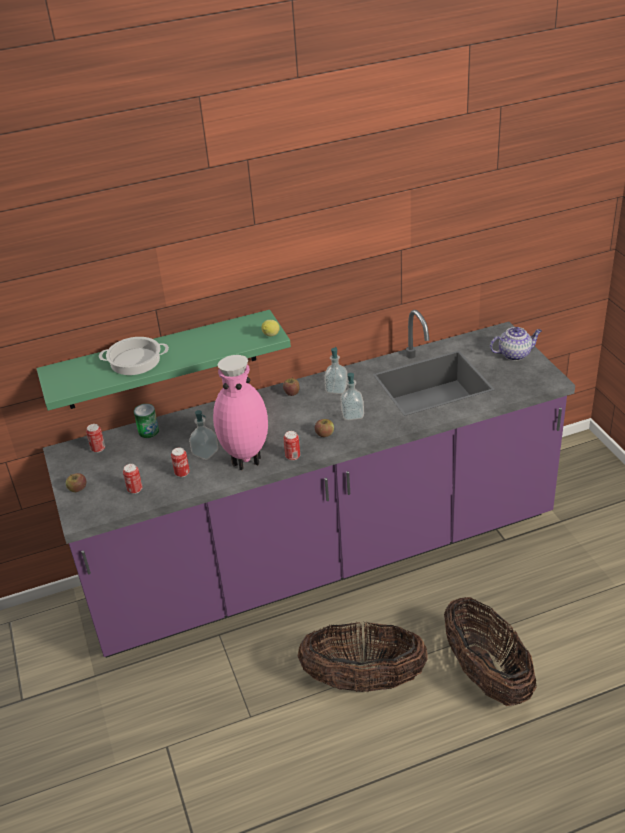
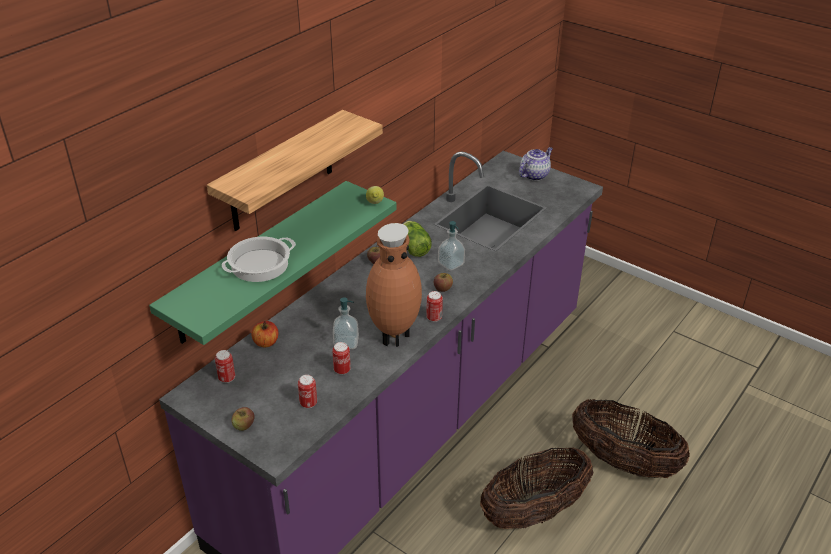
camera: 35 degrees left, 0 degrees up
(148, 431) = (266, 342): can -> apple
(185, 287) = (281, 172): none -> shelf
(246, 460) = (393, 336): pink vase -> brown vase
(336, 389) = (414, 246): soap dispenser -> lettuce

